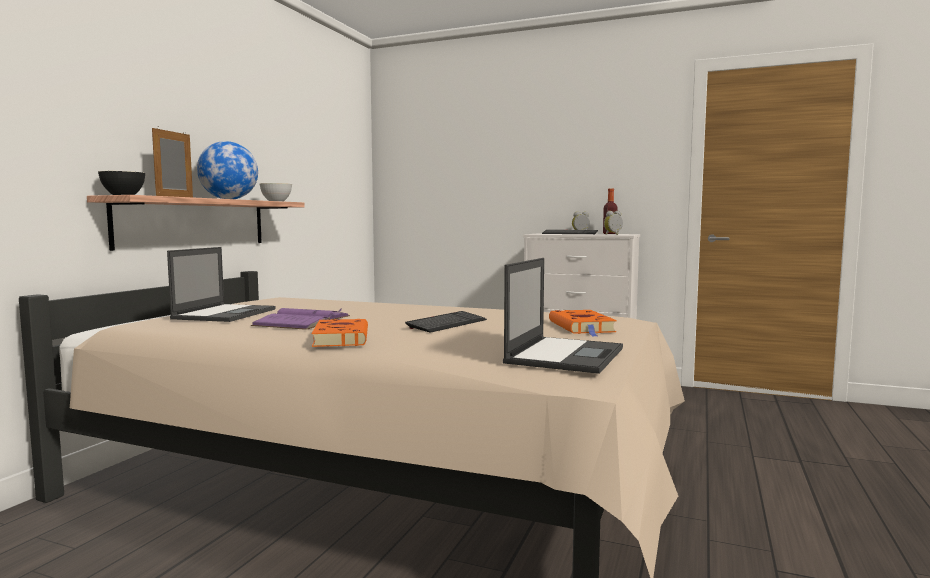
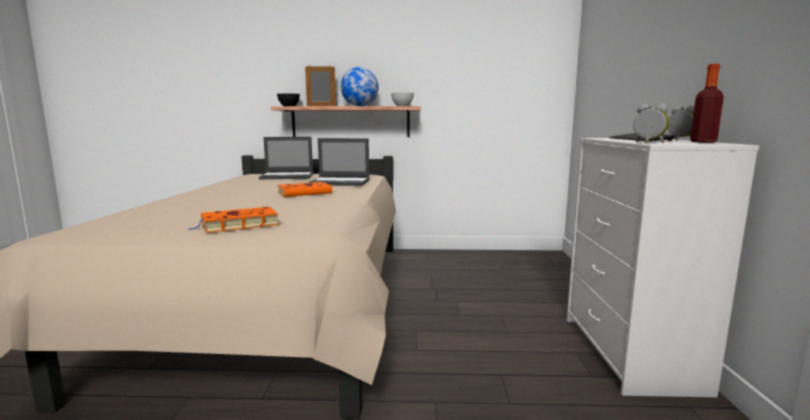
camera: 70 degrees right, 5 degrees up
(302, 321) = (263, 184): purple book -> none
(341, 338) = (199, 193): orange book -> orange book (306, 193)
(447, 324) = (252, 201): keyboard -> none
(565, 355) = (109, 226): laptop -> laptop (340, 182)

